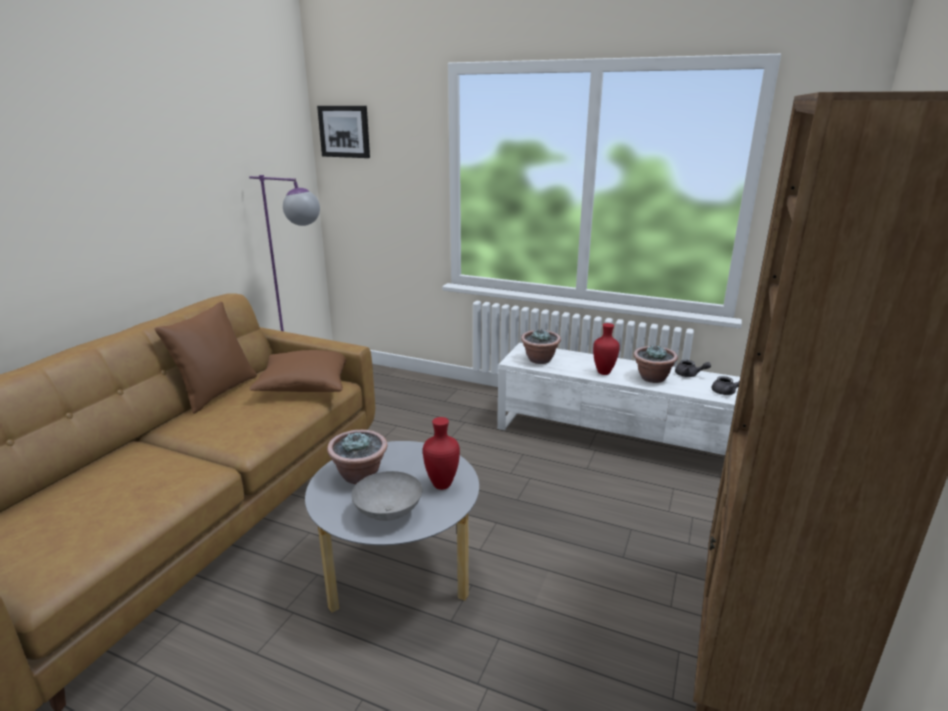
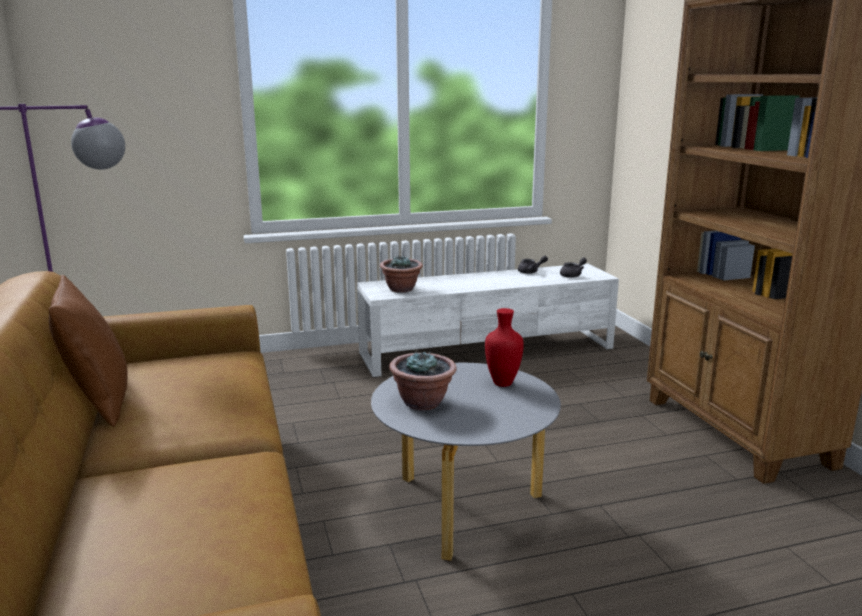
camera: 40 degrees left, 5 degrees down
(305, 385) = (206, 364): brown pillow -> none
(344, 131) = (75, 53): picture -> none
(388, 512) = (499, 413): grey bowl -> none
(604, 372) = (469, 285): red vase -> none
(652, 378) = (510, 280): potted plant -> none

